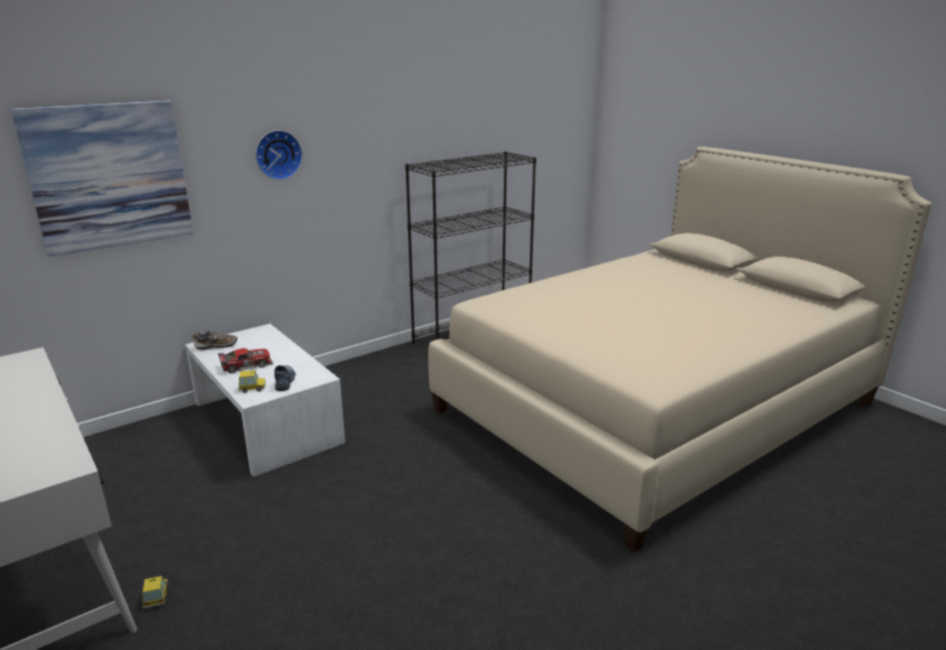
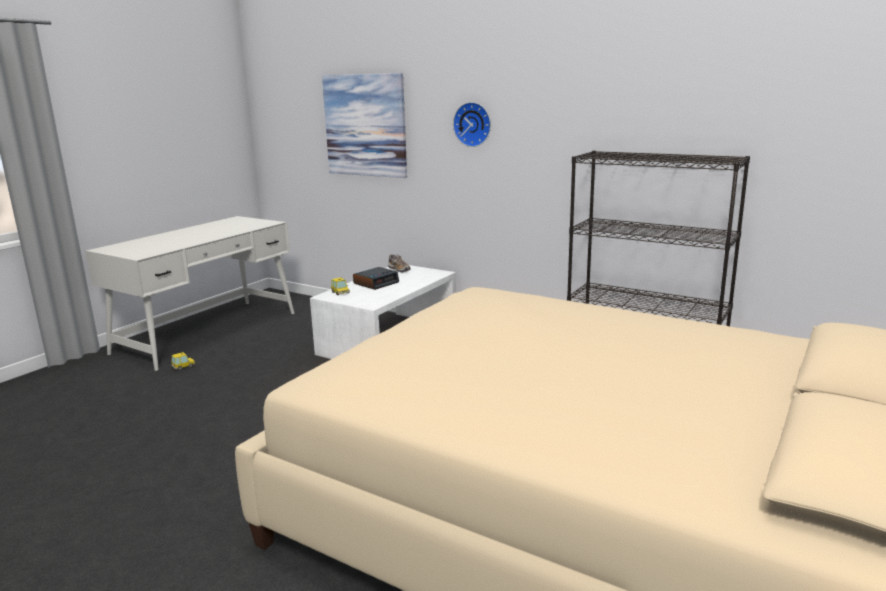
camera: 70 degrees right, 5 degrees down
(246, 365) = (376, 283): toy car -> alarm clock
(285, 381) = (357, 297): shoe -> none

